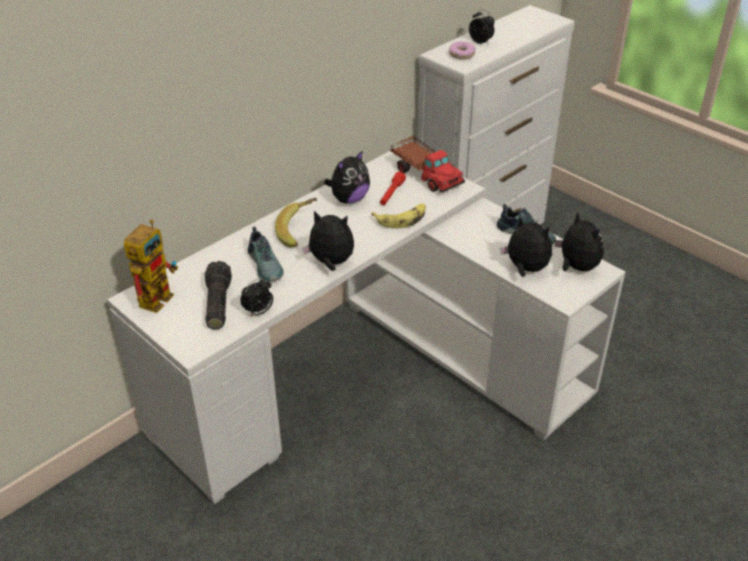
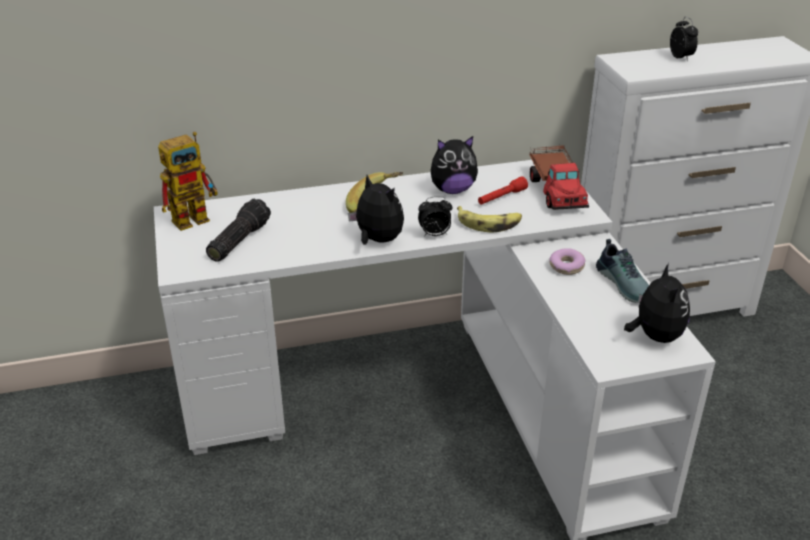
camera: 30 degrees right, 5 degrees down
(259, 312) = (267, 260): alarm clock -> alarm clock (434, 235)
(266, 265) = (315, 222): shoe -> none
(461, 55) = (644, 64): donut -> donut (566, 266)
(525, 269) = (590, 317): plush toy -> none

